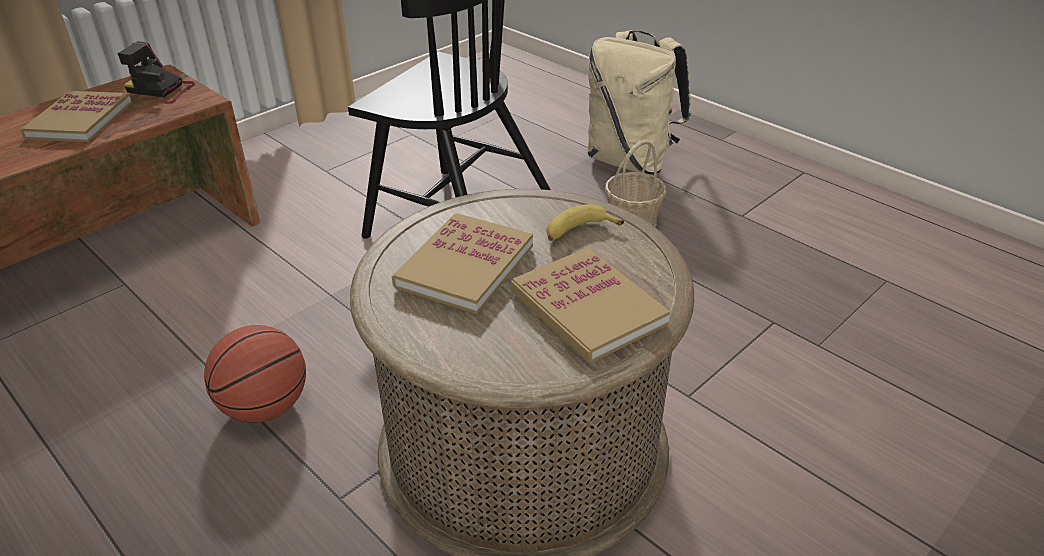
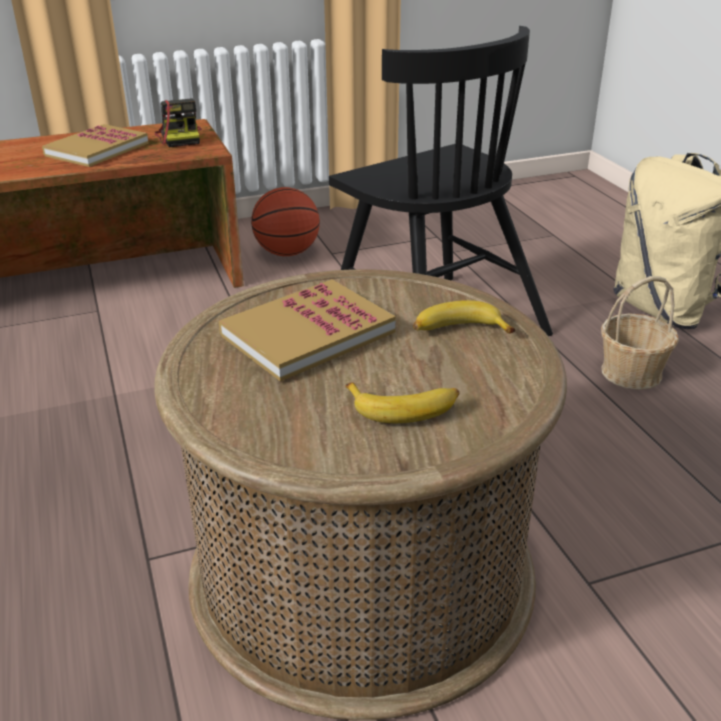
camera: 25 degrees right, 5 degrees down
(162, 91) = (180, 138): camera -> camera turned 150 degrees counterclockwise
(265, 407) = (140, 450): basketball -> basketball (287, 253)
(587, 308) = (404, 408): book -> banana

